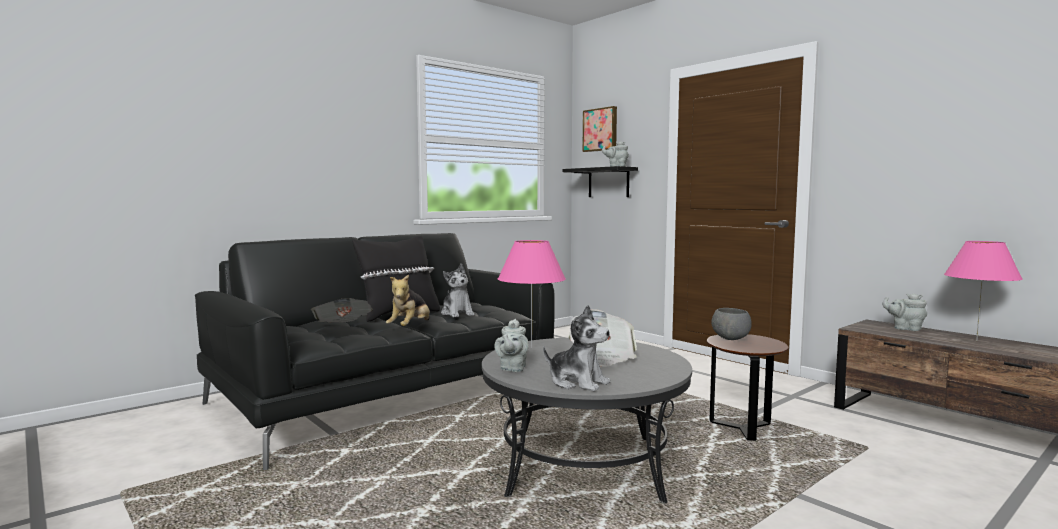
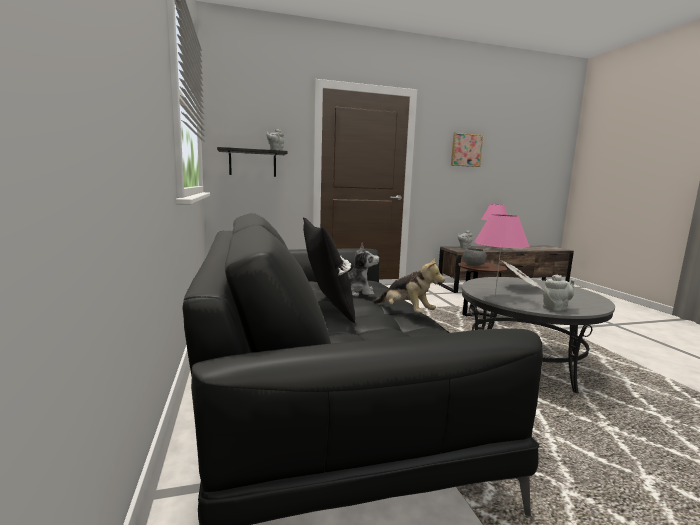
camera: 65 degrees left, 5 degrees up
(343, 328) = (391, 334): newspaper -> none
(512, 368) = (556, 308): grey teapot -> grey teapot turned 60 degrees counterclockwise
(578, 382) = (589, 302): plush toy -> none
(601, 129) = (241, 114): picture -> picture (465, 150)

